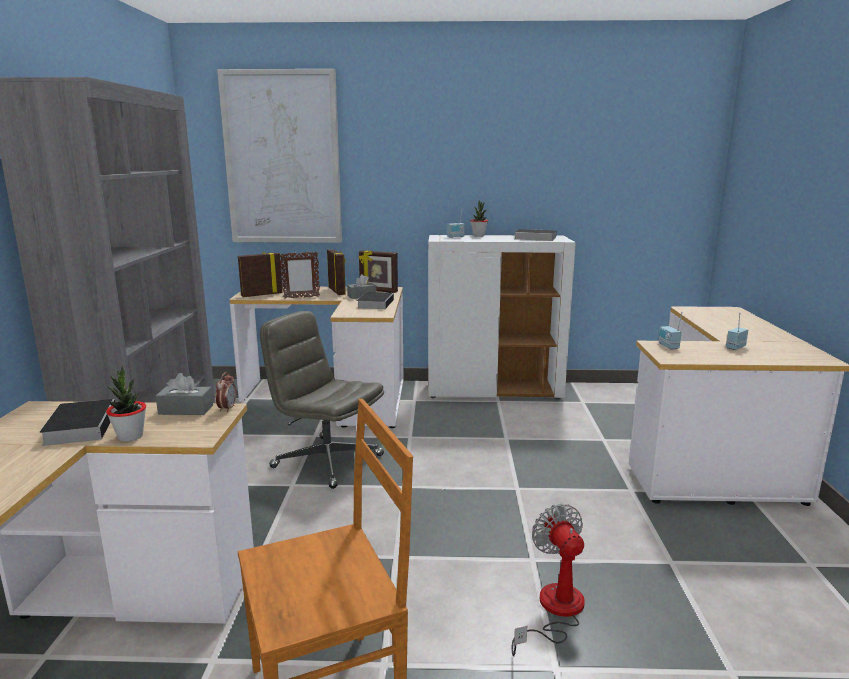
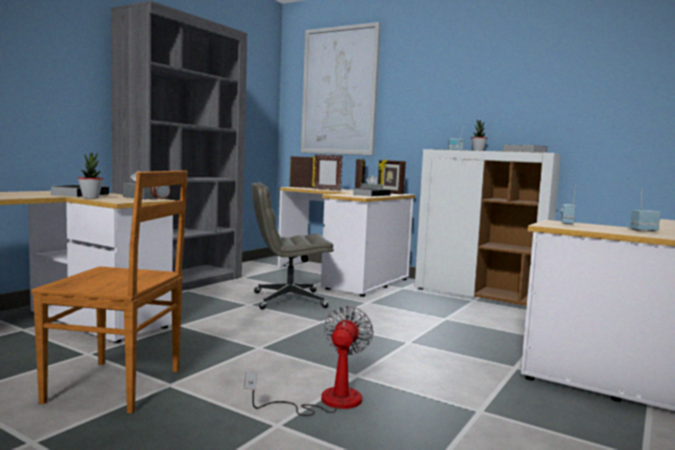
camera: 30 degrees right, 10 degrees down
(326, 461) = (288, 300): grey office chair -> grey office chair turned 75 degrees counterclockwise

